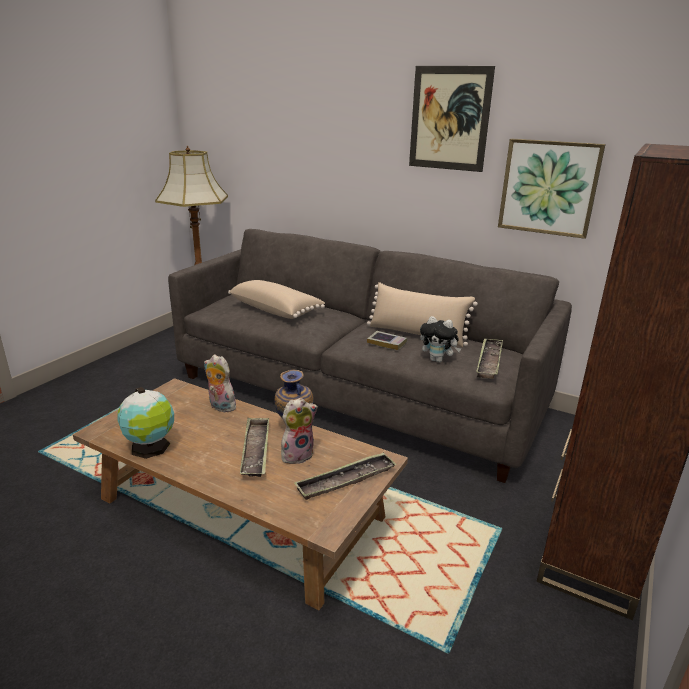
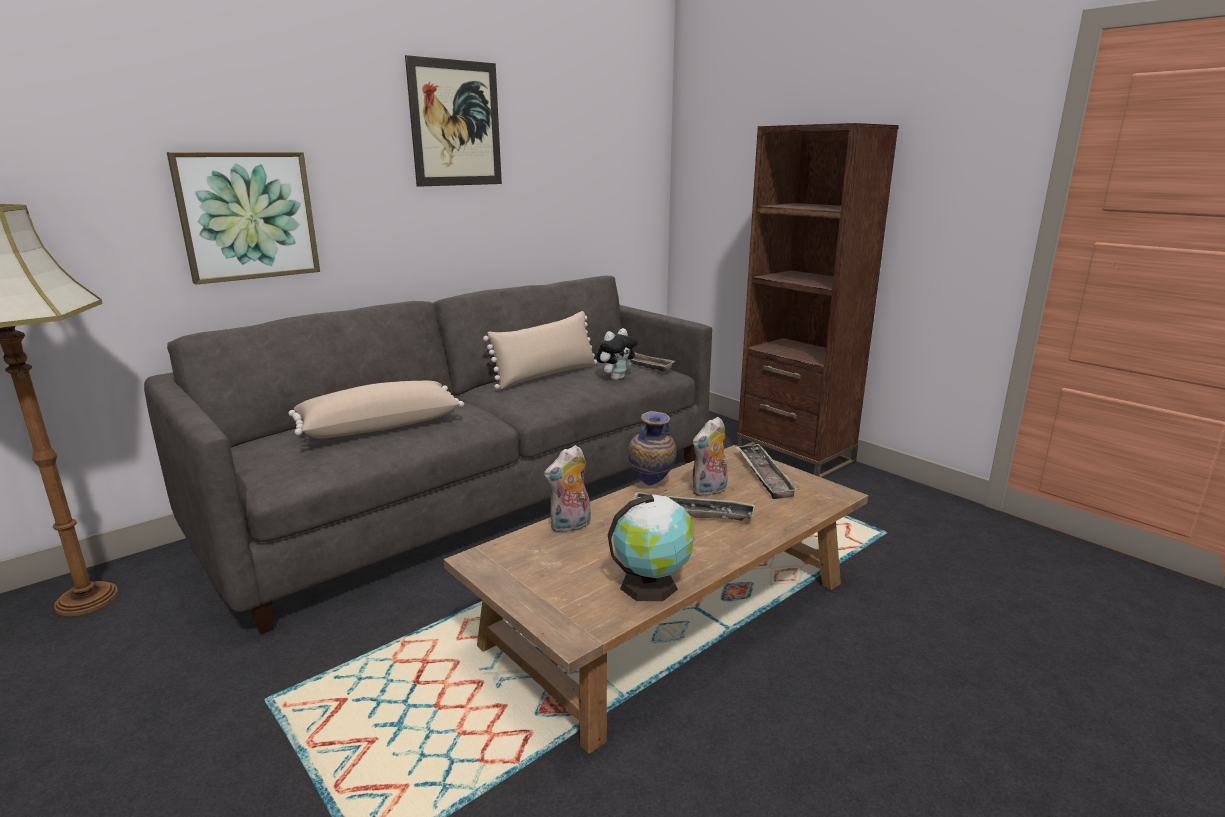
camera: 70 degrees left, 5 degrees down
(297, 454) = (710, 491): plush toy -> plush toy turned 120 degrees counterclockwise
(387, 343) = (558, 388): book -> none
(548, 187) = (561, 192): picture -> picture (247, 216)

